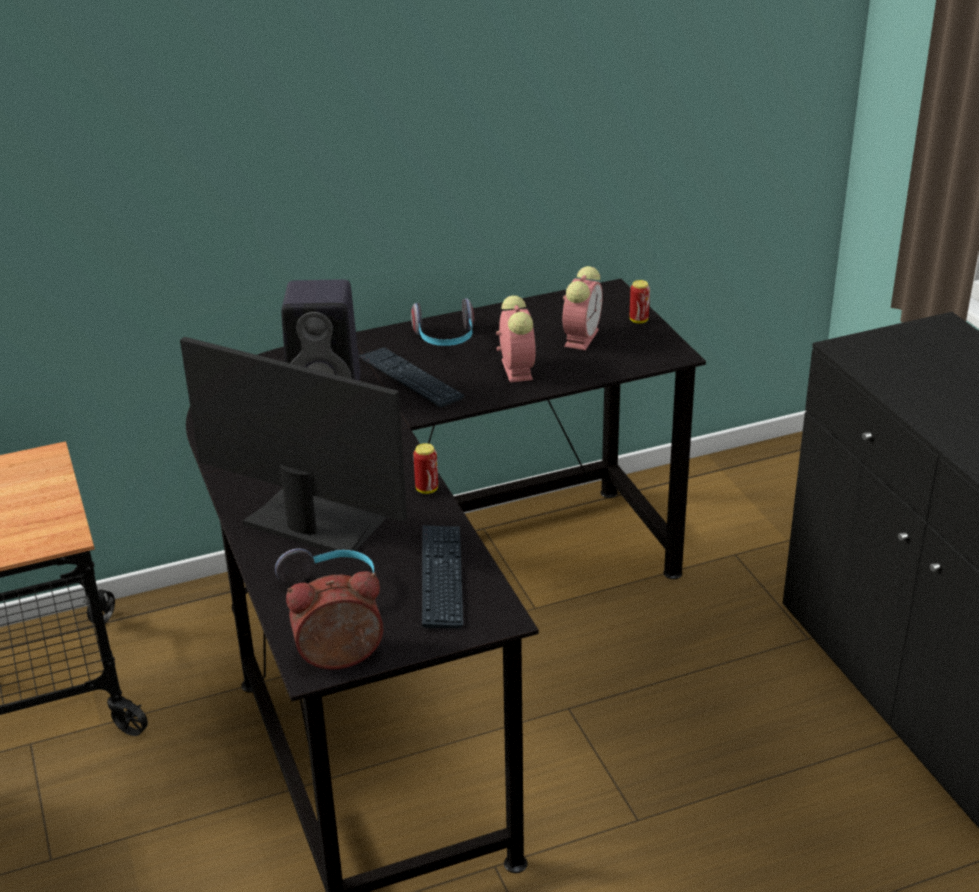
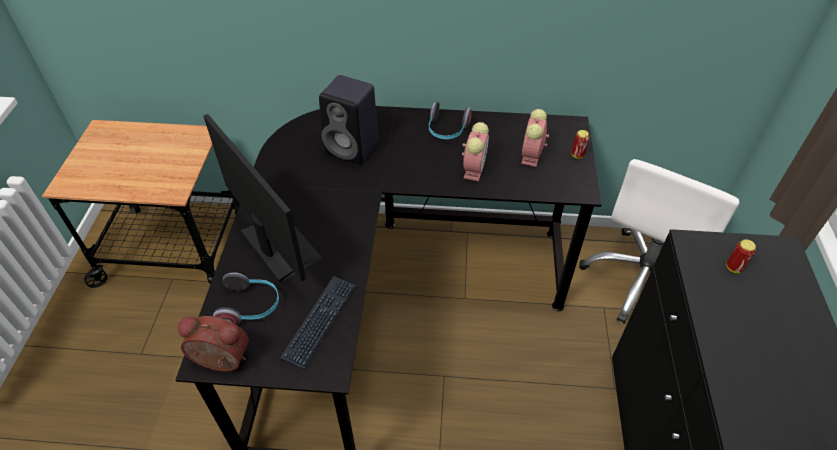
camera: 25 degrees right, 15 degrees up
(410, 378) = (406, 154): keyboard -> none
(427, 489) = (358, 246): can -> can (733, 268)
(581, 337) = (531, 156): alarm clock -> alarm clock turned 150 degrees clockwise
(764, 506) = (642, 279): none -> white office chair

